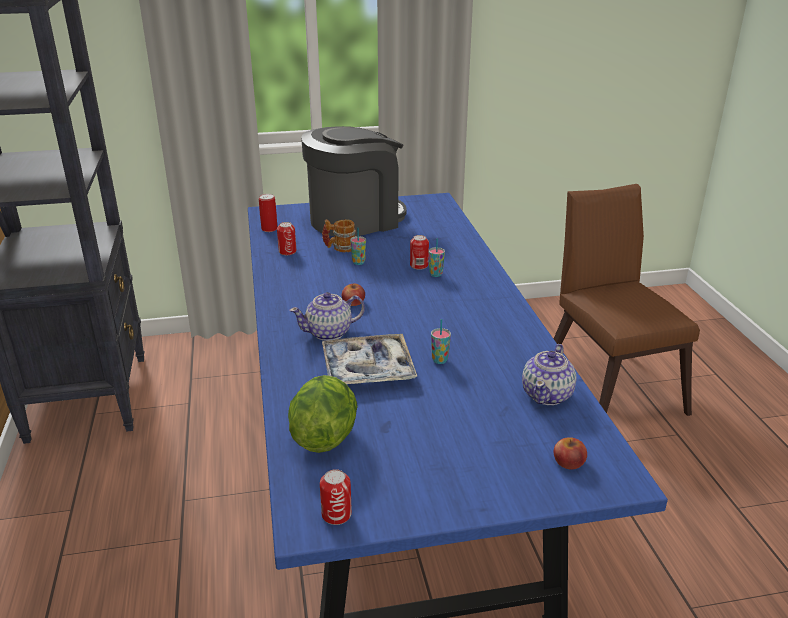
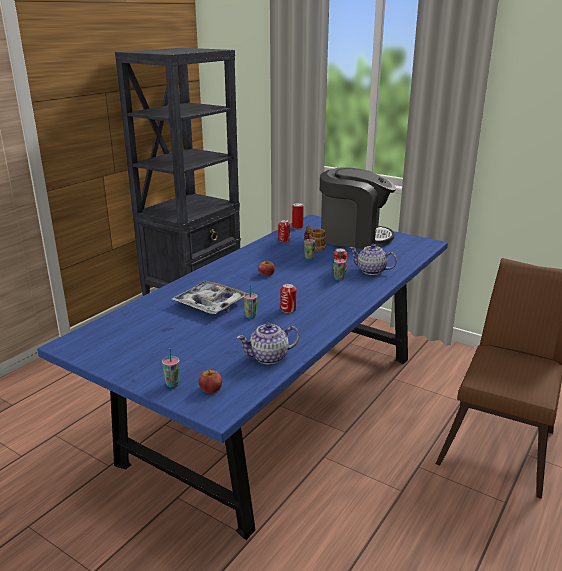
camera: 45 degrees right, 5 degrees down
(324, 436) = (137, 319): lettuce -> none
(329, 333) = (226, 282): teapot -> teapot (371, 271)
(336, 514) = (82, 347): can -> can (288, 309)
(527, 483) = (172, 384): none -> cup

